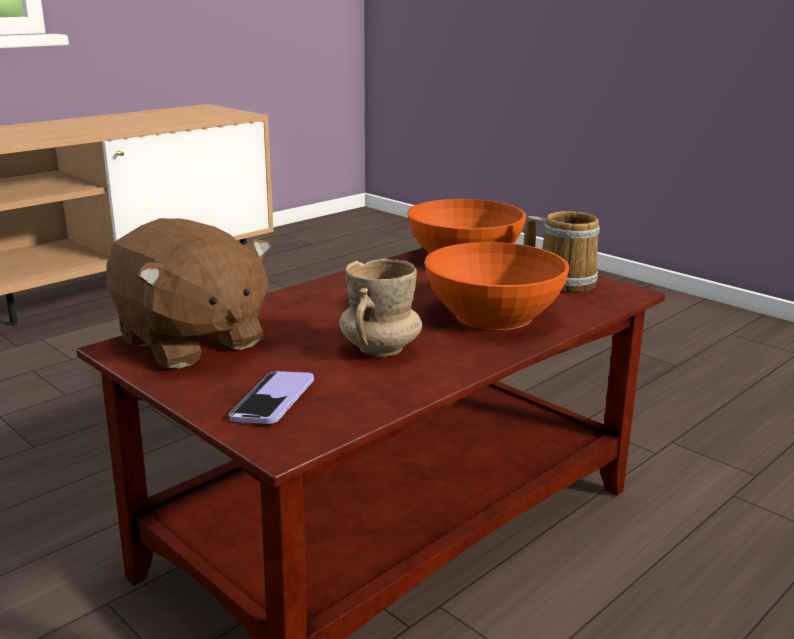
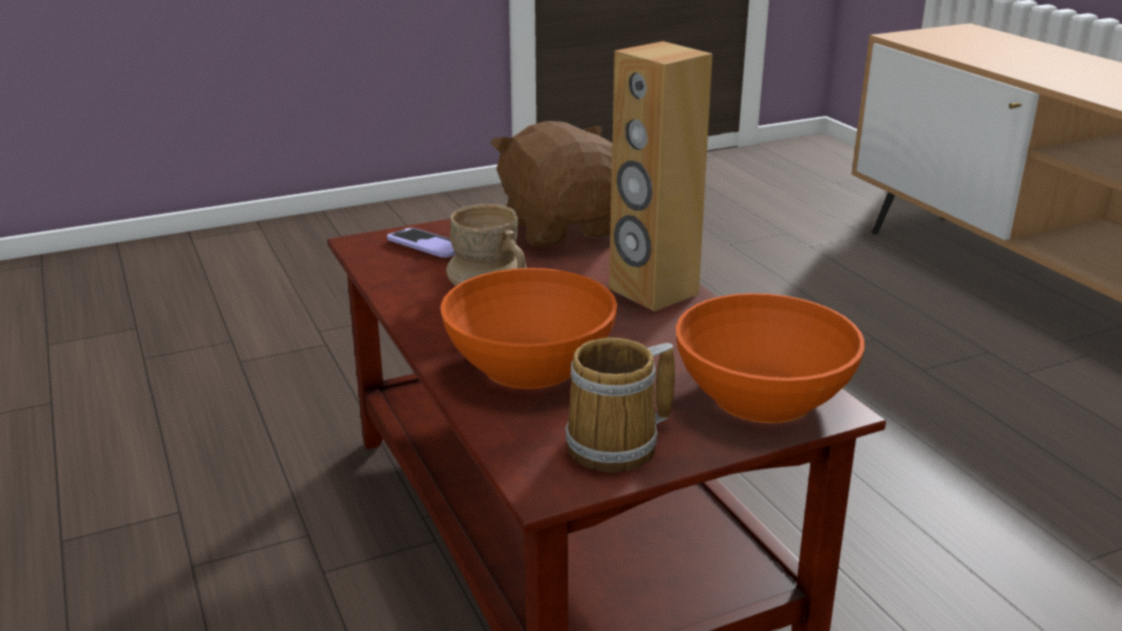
camera: 110 degrees right, 5 degrees up
(190, 342) = (563, 228): brown plush toy -> brown plush toy turned 90 degrees clockwise
(330, 293) = (652, 291): none -> brown speaker

